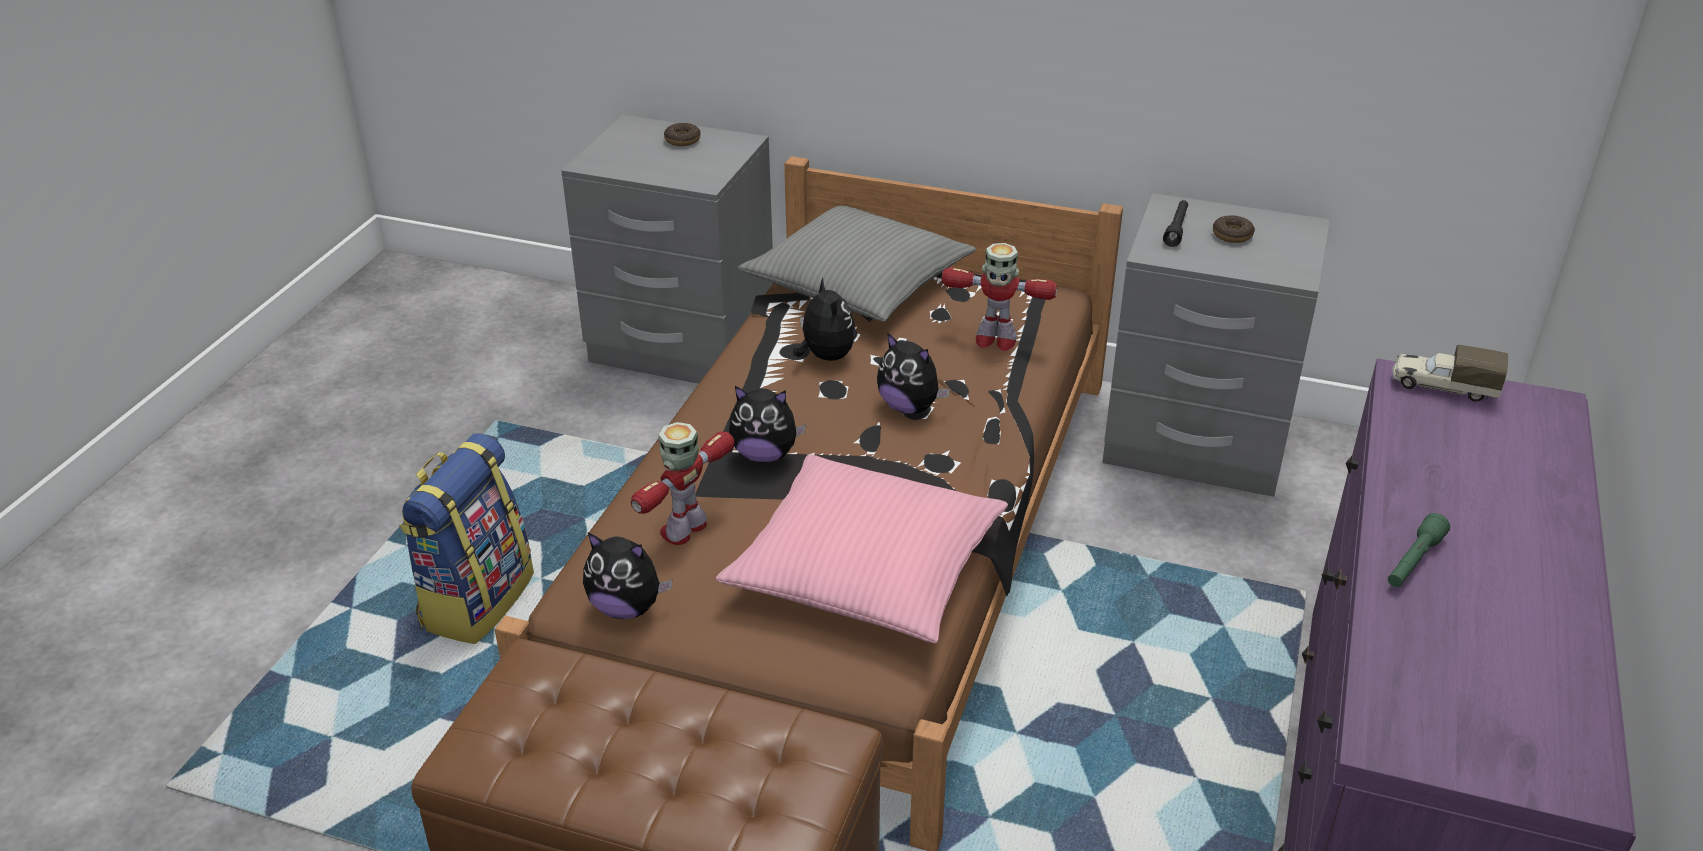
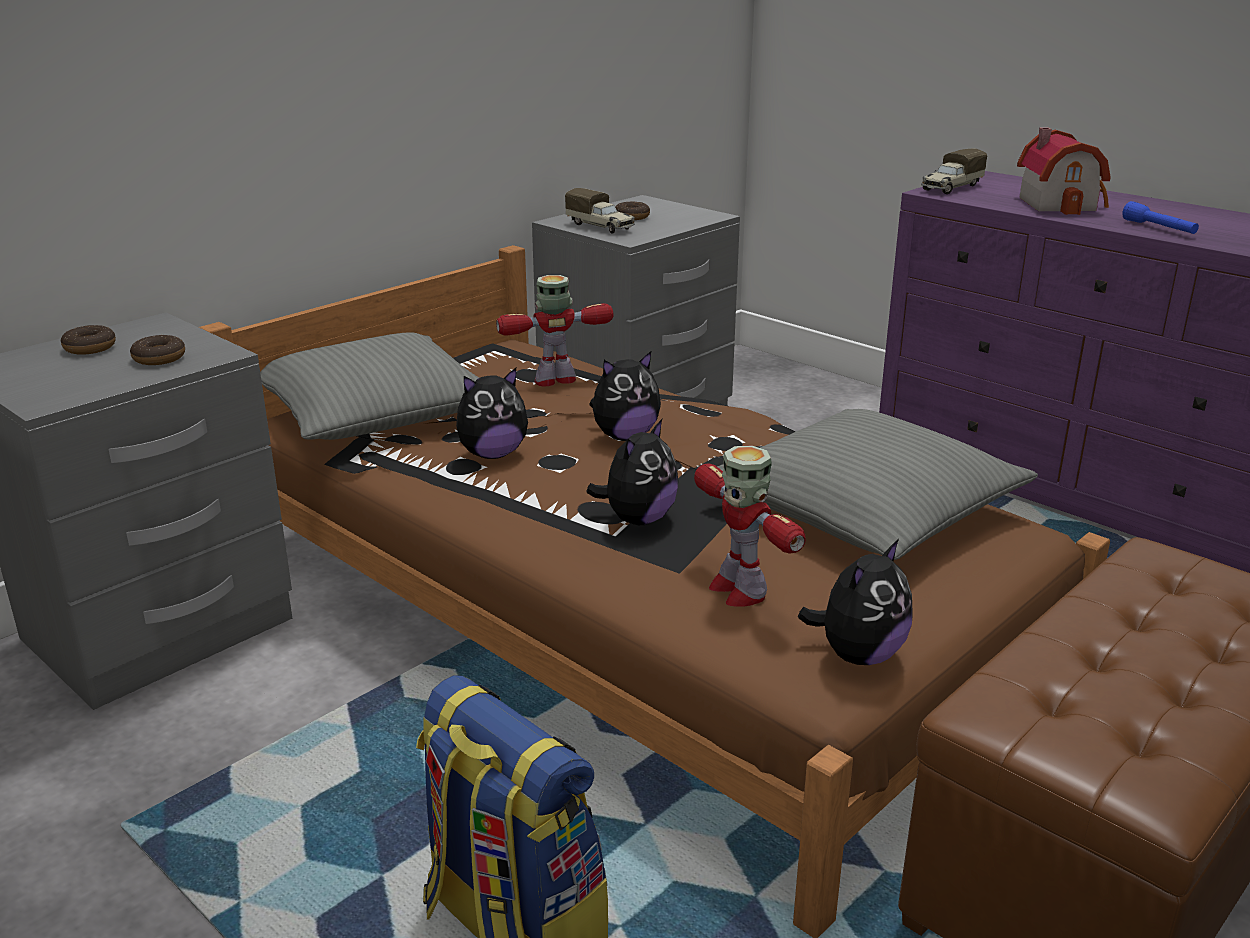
camera: 65 degrees left, 10 degrees down
(682, 167) = (159, 358): none -> donut
(825, 356) = (492, 454): plush toy -> plush toy turned 150 degrees clockwise
(866, 568) = (865, 509): pink pillow -> grey pillow
(994, 340) = (556, 380): toy robot -> toy robot turned 150 degrees counterclockwise
(1176, 229) = (601, 227): black flashlight -> toy truck
(1413, 561) = (1159, 228): green flashlight -> blue flashlight
(1462, 476) = (1061, 203): none -> toy house

